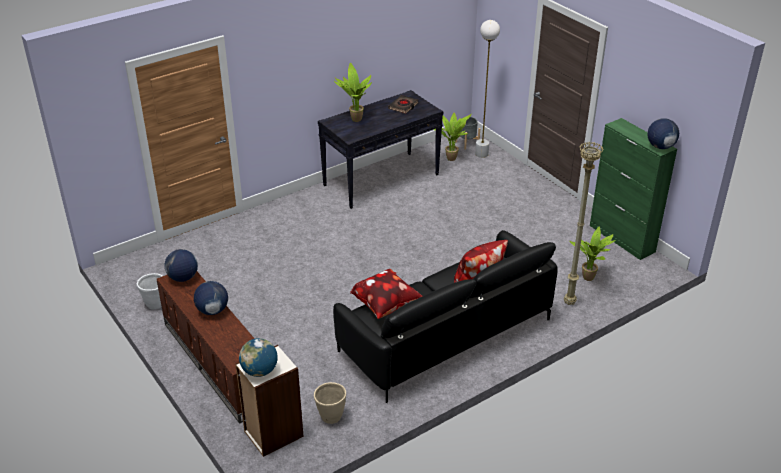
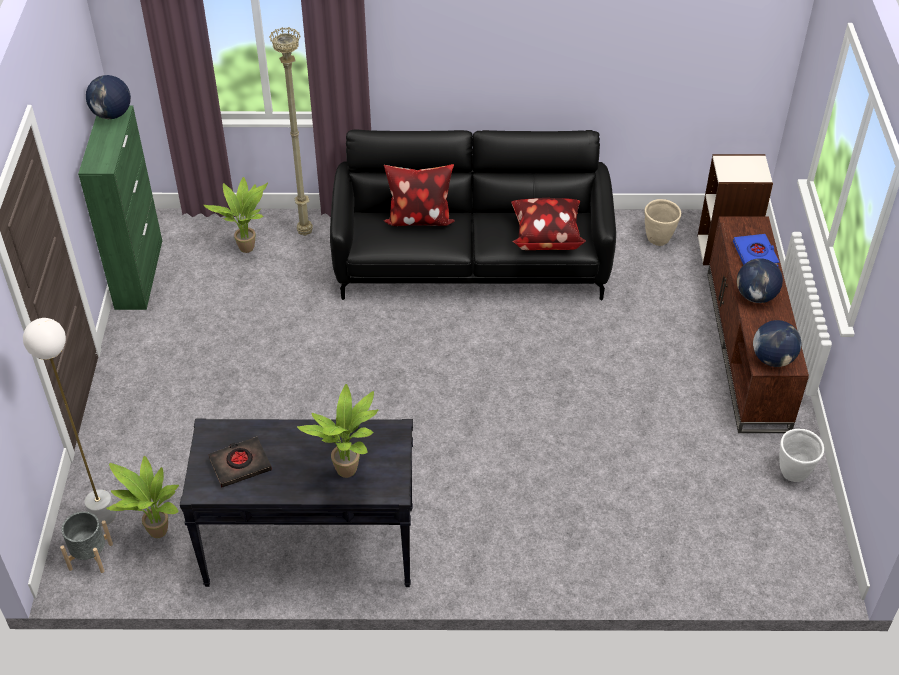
camera: 145 degrees left, 10 degrees up
(227, 339) = (755, 255): none -> blue book
(259, 371) = (752, 166): globe -> none

